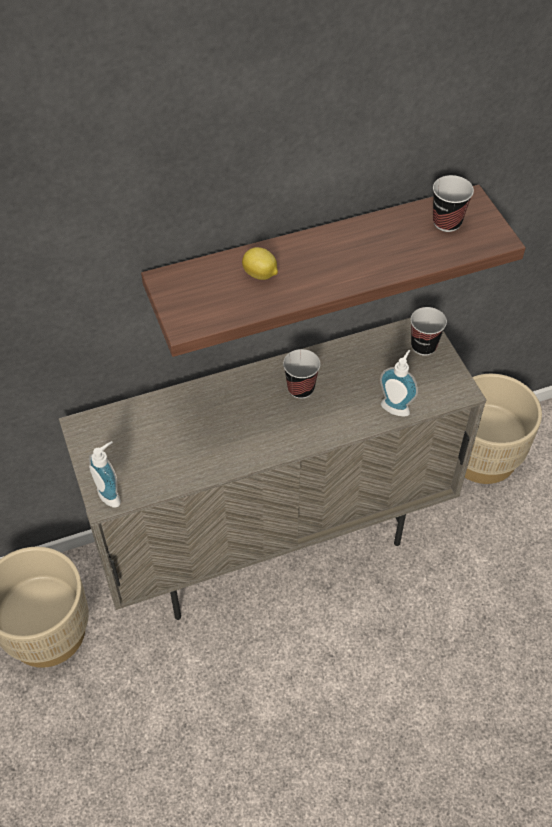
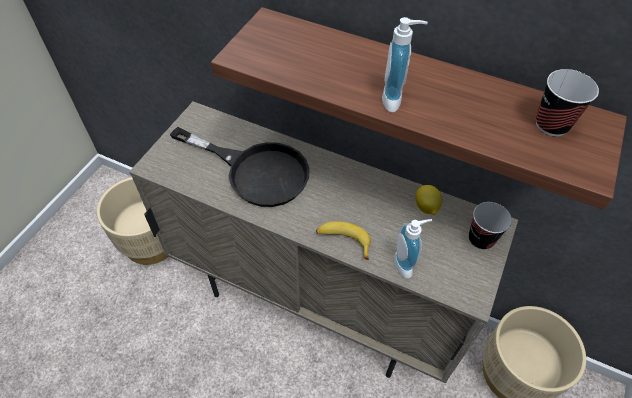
camera: 45 degrees right, 0 degrees up
(112, 494) = (160, 165): soap dispenser -> soap dispenser (396, 100)
(201, 431) = (256, 171): none -> black frying pan
(260, 275) = (336, 60): lemon -> lemon (426, 207)
(300, 389) = (351, 196): cup -> none
(335, 426) = (343, 241): none -> banana

